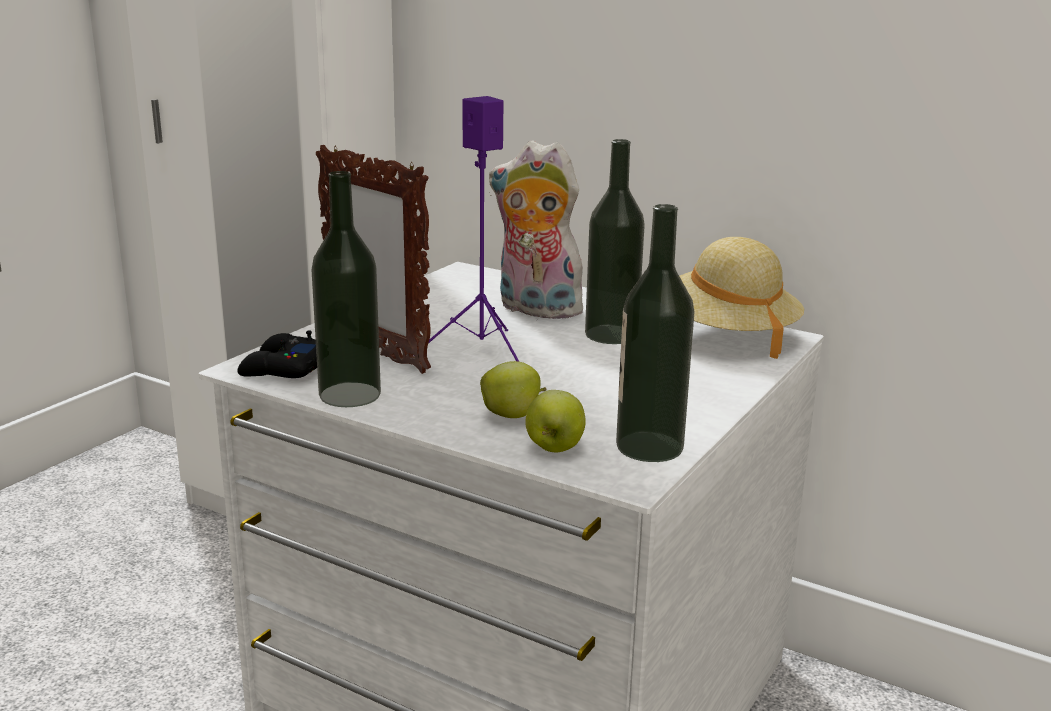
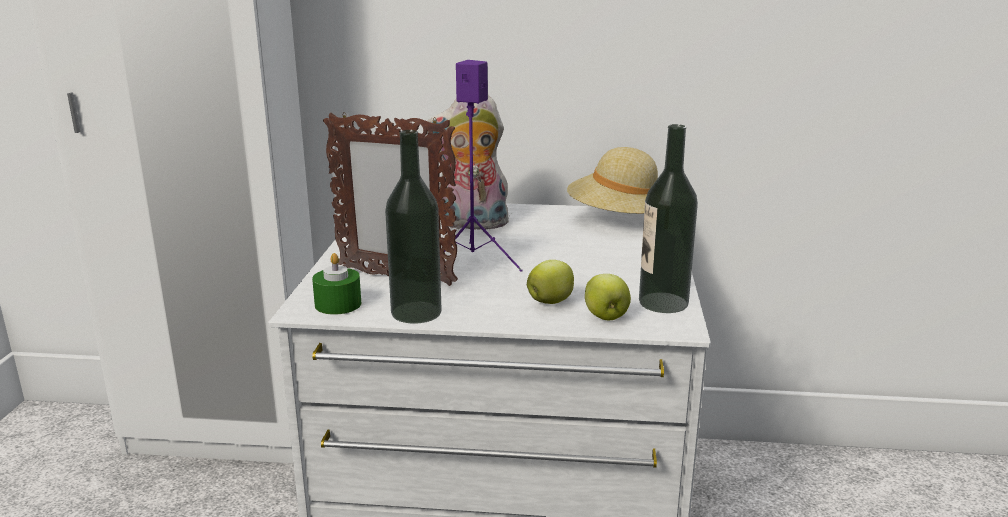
camera: 25 degrees left, 0 degrees up
(283, 369) = (338, 304): black game controller -> green candle
(611, 334) = (545, 232): bottle -> none

